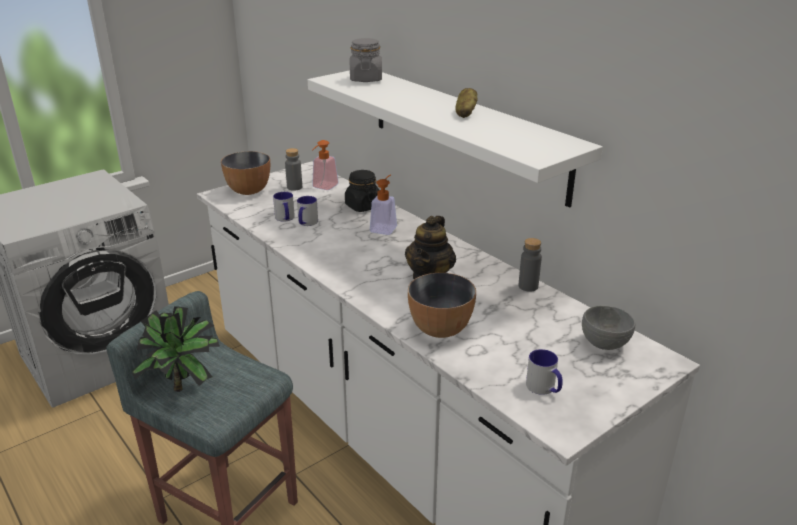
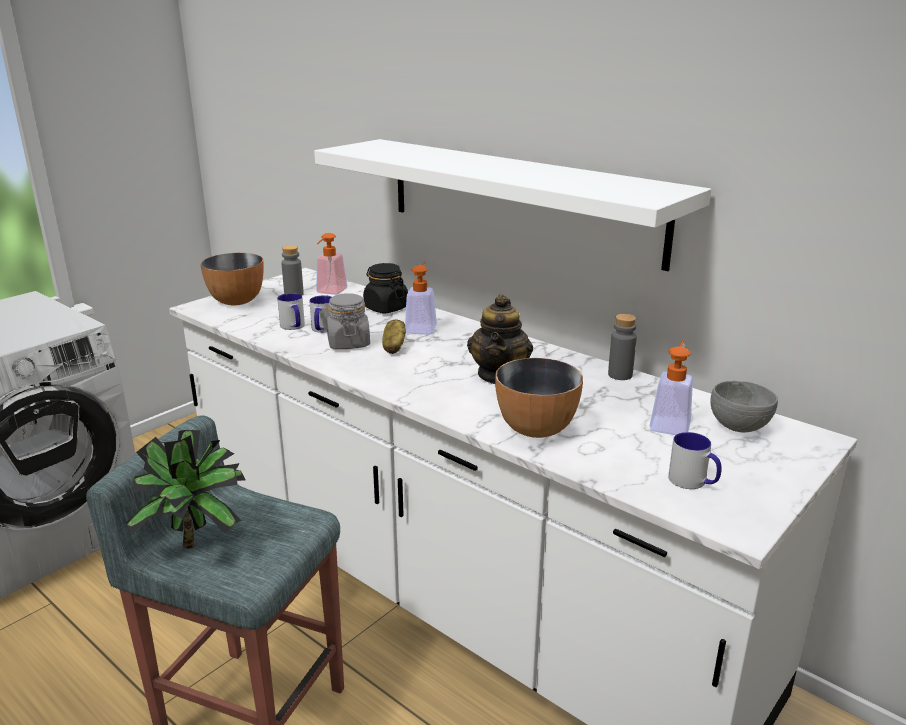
camera: 10 degrees left, 5 degrees down
(366, 79) = (387, 148): grey jar -> grey jar (348, 343)
(465, 113) = (529, 169): potato -> potato (393, 347)
(550, 335) = (670, 423): none -> soap dispenser

